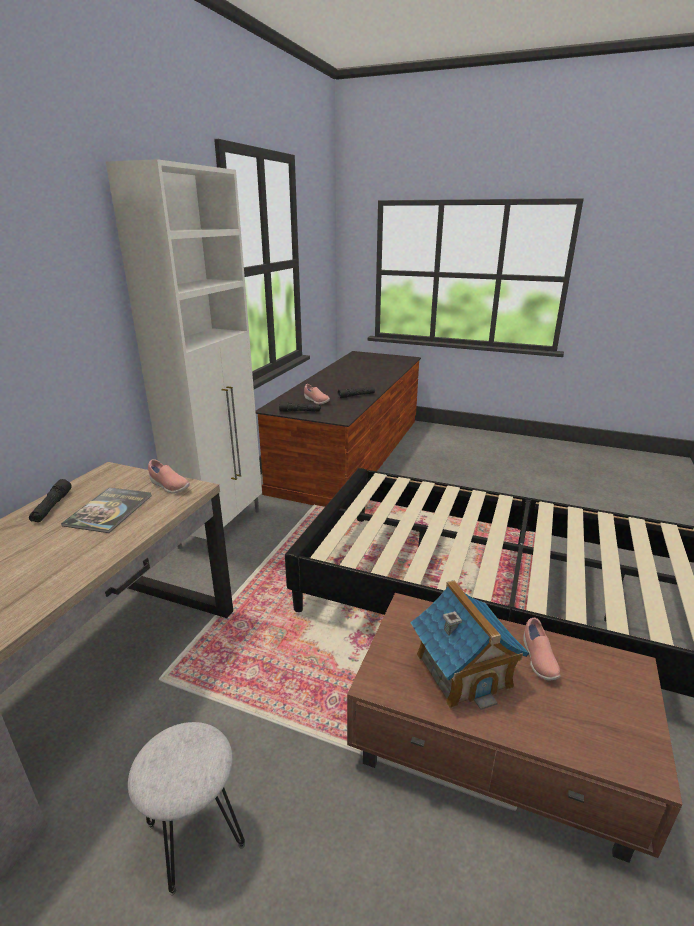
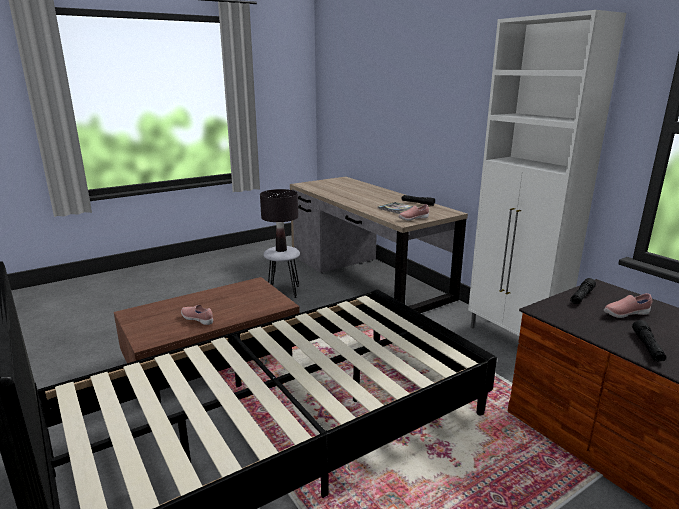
camera: 125 degrees right, 5 degrees down
(182, 759) = (281, 250): none -> black table lamp
(463, 670) = (227, 300): toy house -> none

